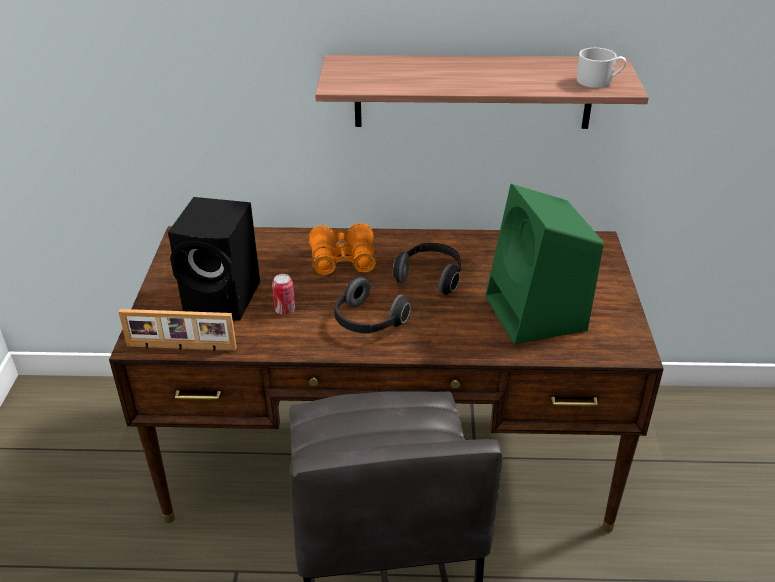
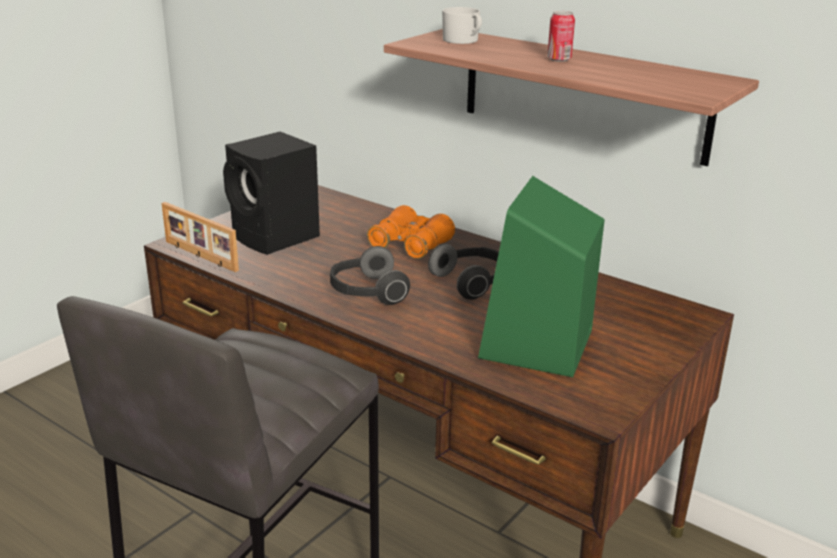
camera: 35 degrees right, 10 degrees down
(285, 310) = (311, 261): can -> can (559, 59)
(598, 81) = (678, 87): white mug -> white mug (463, 41)

